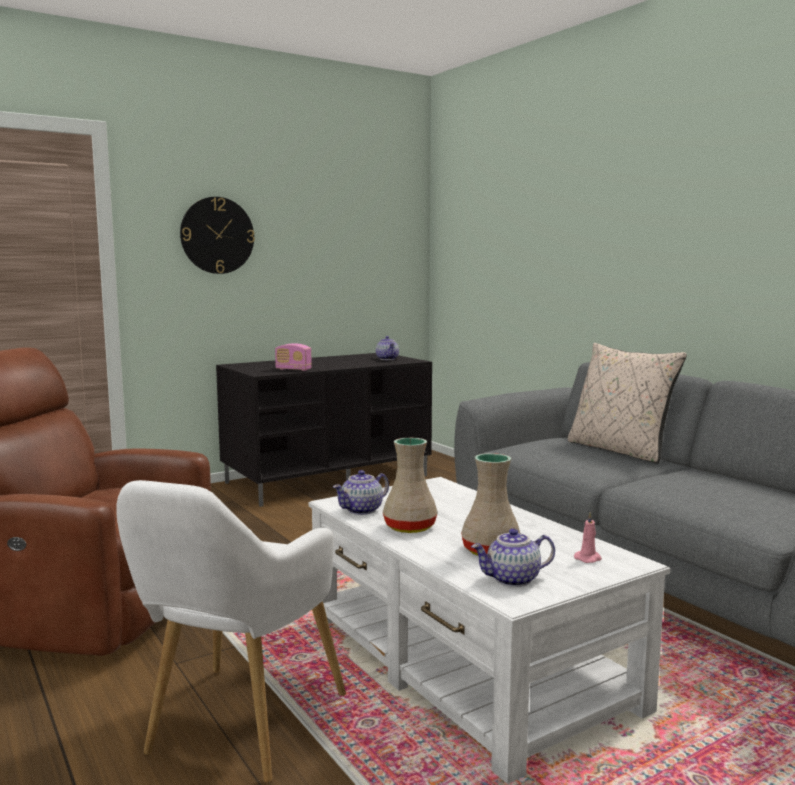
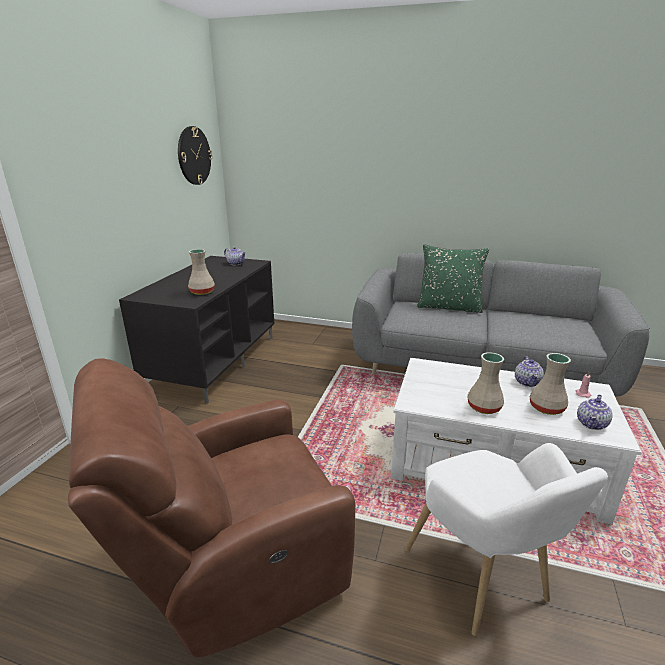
camera: 40 degrees left, 15 degrees up
(217, 235) = (96, 180): wall clock -> wall clock (194, 156)
(293, 369) = (202, 292): radio -> beige vase
(362, 510) = (436, 404): teapot -> teapot (527, 382)
(619, 450) = (449, 307): beige pillow -> green pillow

